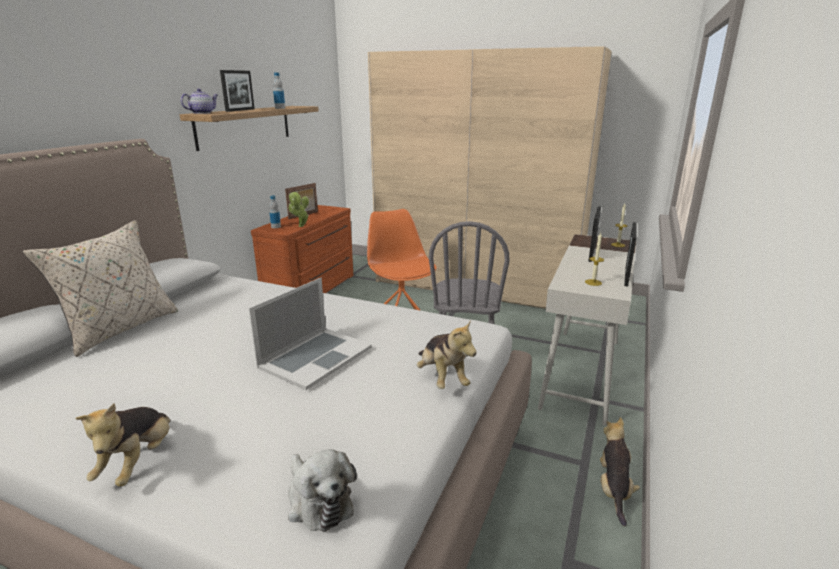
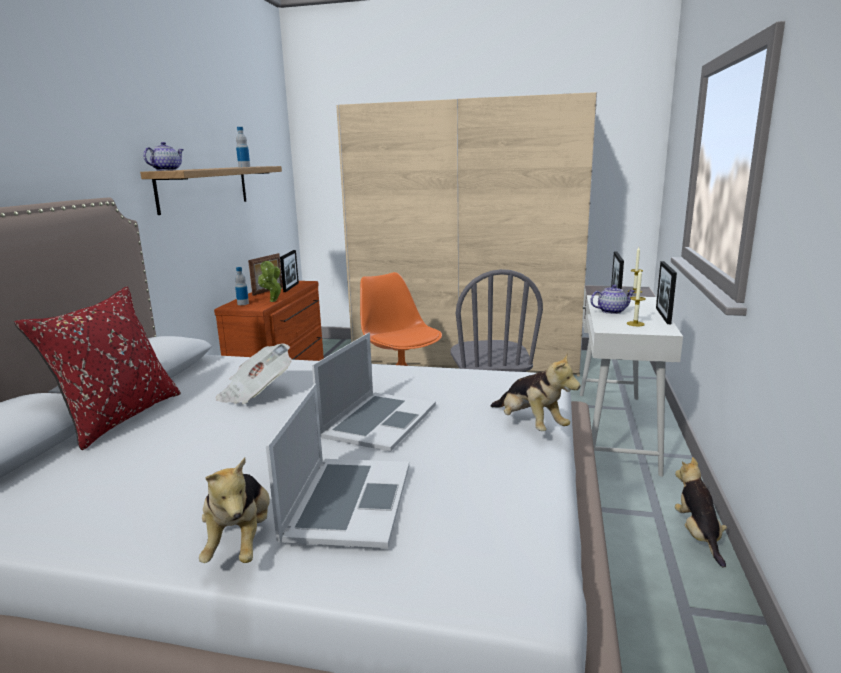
camera: 10 degrees left, 5 degrees down
(120, 329) = (118, 418): beige pillow -> red pillow
(235, 317) = (256, 393): none -> newspaper
(240, 110) = (203, 168): picture frame -> picture frame (291, 287)
(240, 435) = (348, 500): none -> laptop
(318, 500) = (478, 548): plush toy -> none
(580, 266) = (611, 311): none -> teapot

